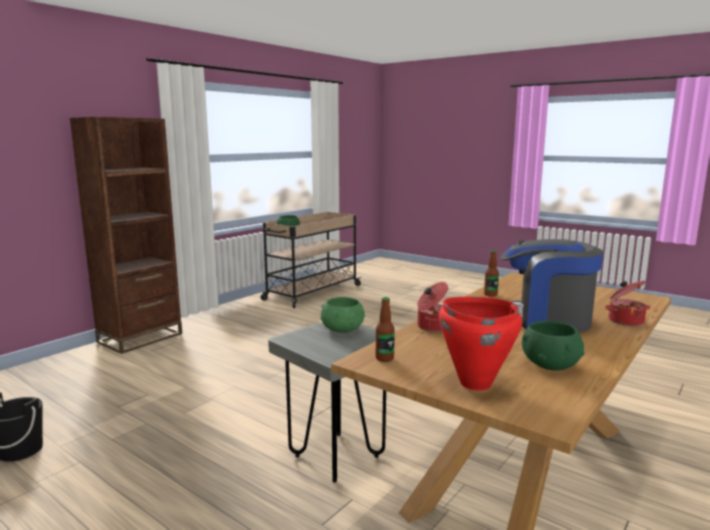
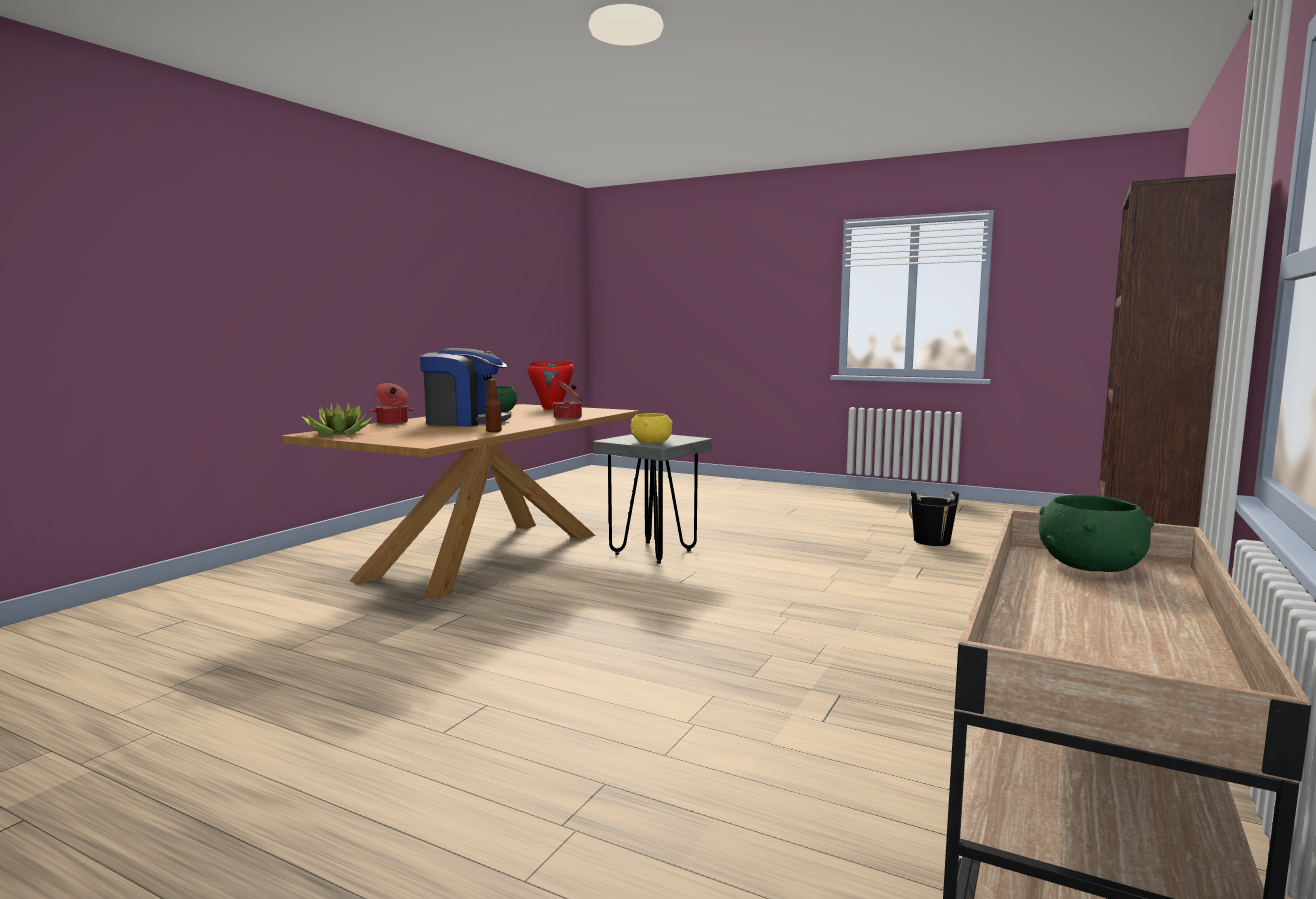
camera: 170 degrees right, 5 degrees down
(342, 330) = (651, 442): green bowl -> yellow bowl
(384, 358) = (605, 411): bottle -> none
(624, 296) = (336, 434): none -> potted plant

